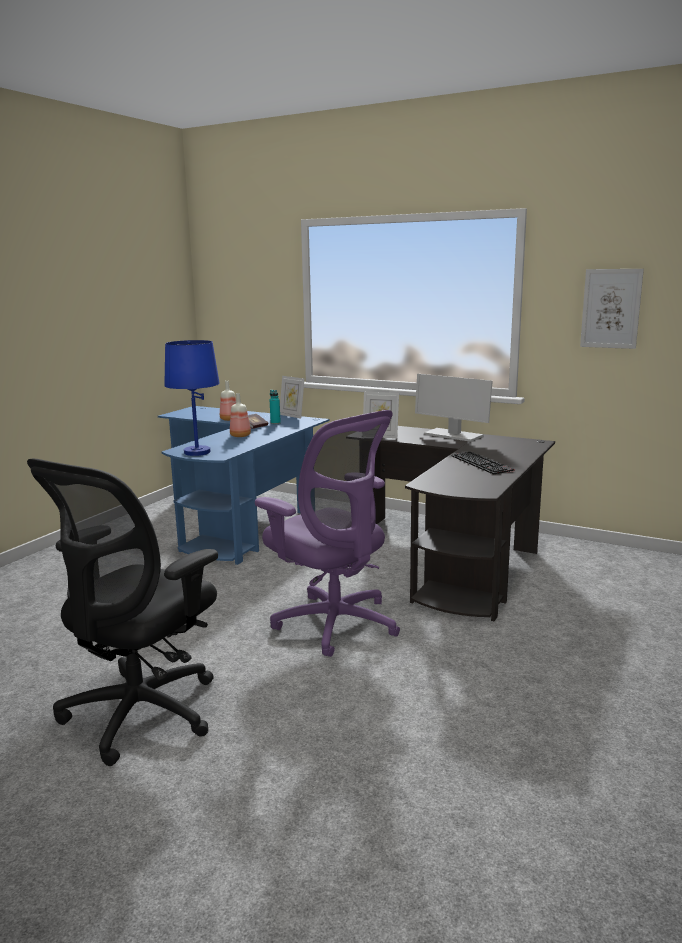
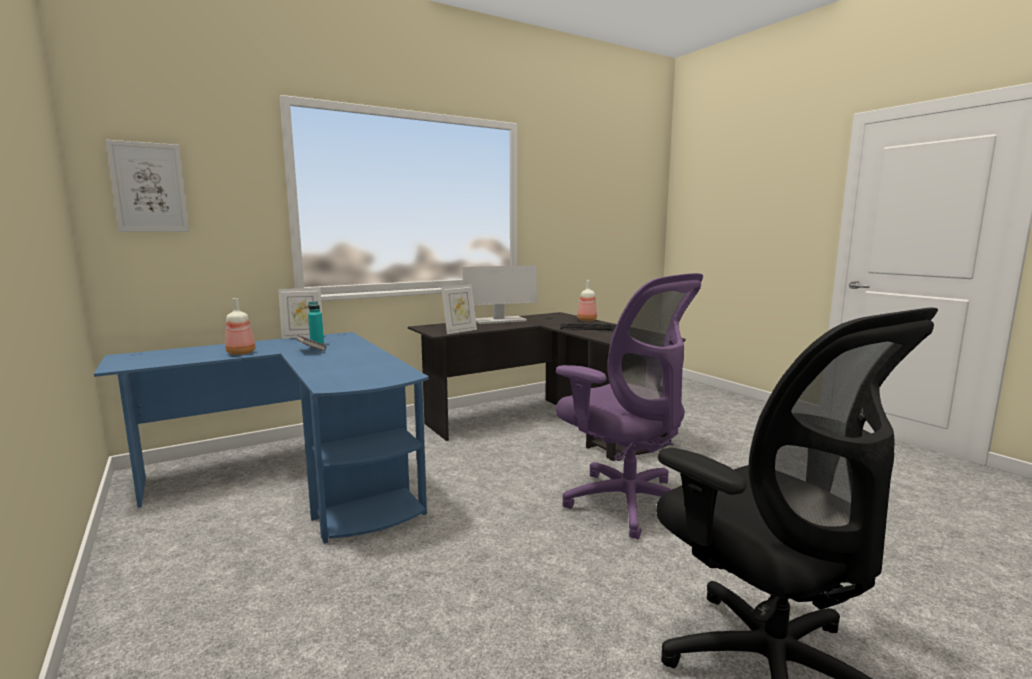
camera: 60 degrees left, 5 degrees down
(196, 452) = (365, 380): blue table lamp -> none
(240, 435) = (334, 359): bottle -> bottle (586, 320)
(329, 622) = (621, 501): purple office chair -> purple office chair turned 60 degrees clockwise
(611, 308) = (574, 208): picture -> picture (149, 187)

